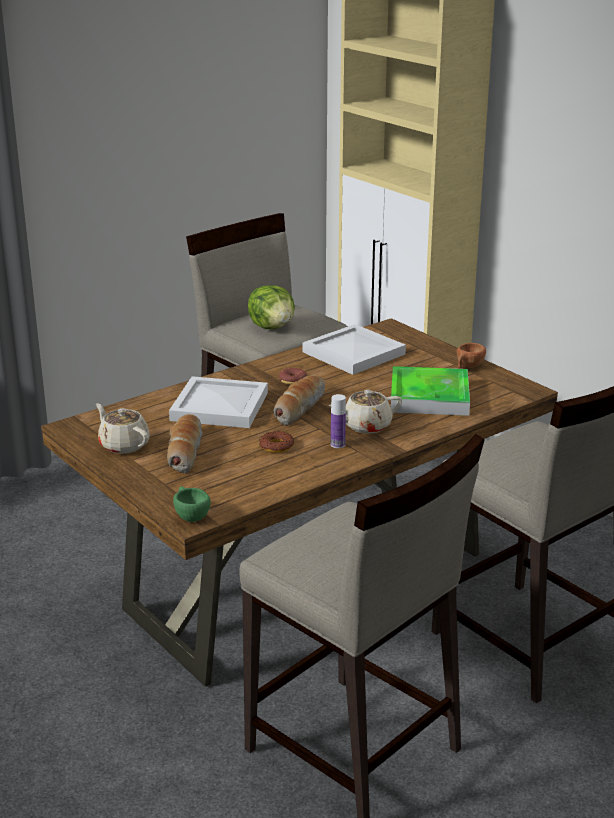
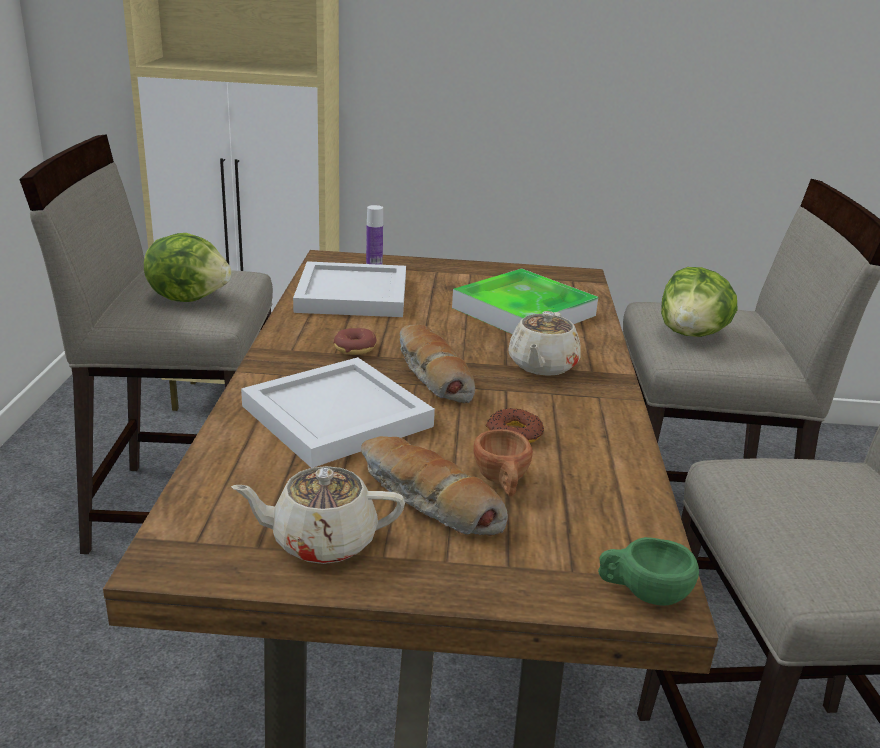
camera: 50 degrees left, 0 degrees up
(338, 445) = (566, 399): bottle -> bottle (374, 264)
(468, 367) = (487, 272): brown cup -> brown cup (502, 482)
(508, 449) = (692, 334): none -> lettuce

